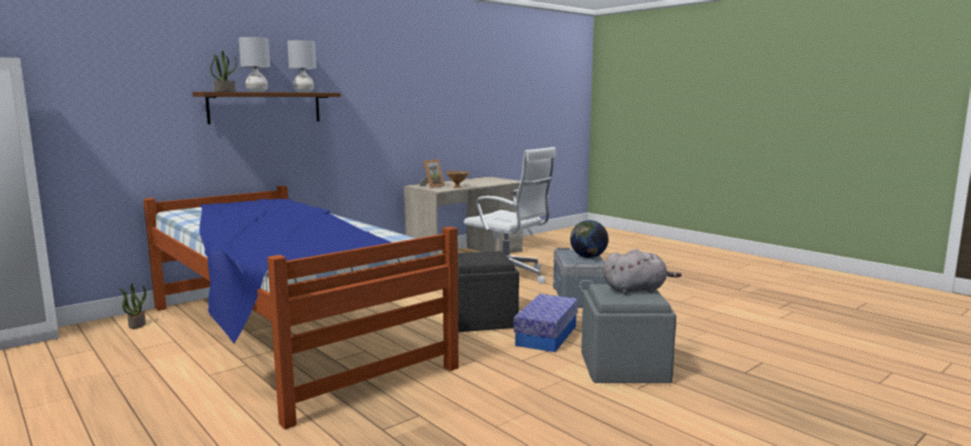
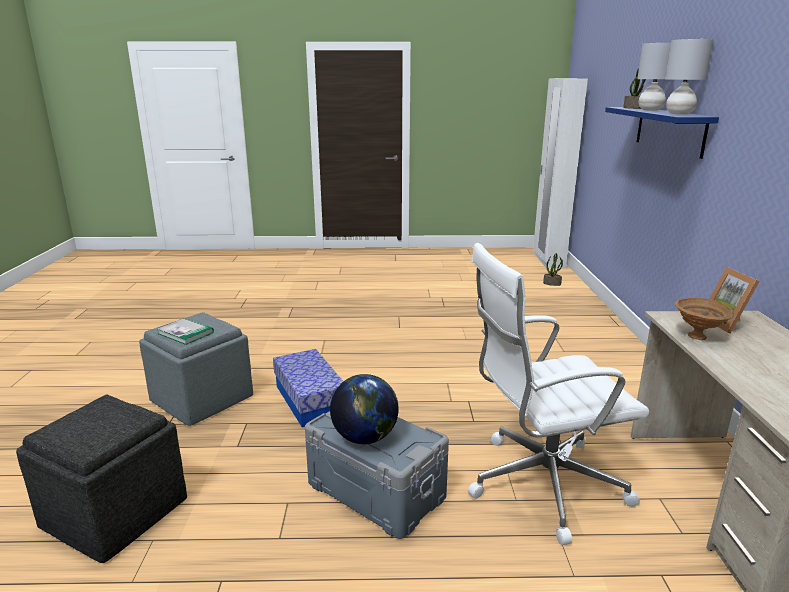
camera: 130 degrees right, 10 degrees up
(265, 107) = (669, 130): brown shelf -> blue shelf
(286, 335) = (469, 313): bed -> none
(481, 320) = (393, 387): grey ottoman -> grey ottoman (113, 513)
(637, 290) = (185, 333): grey plush toy -> book

